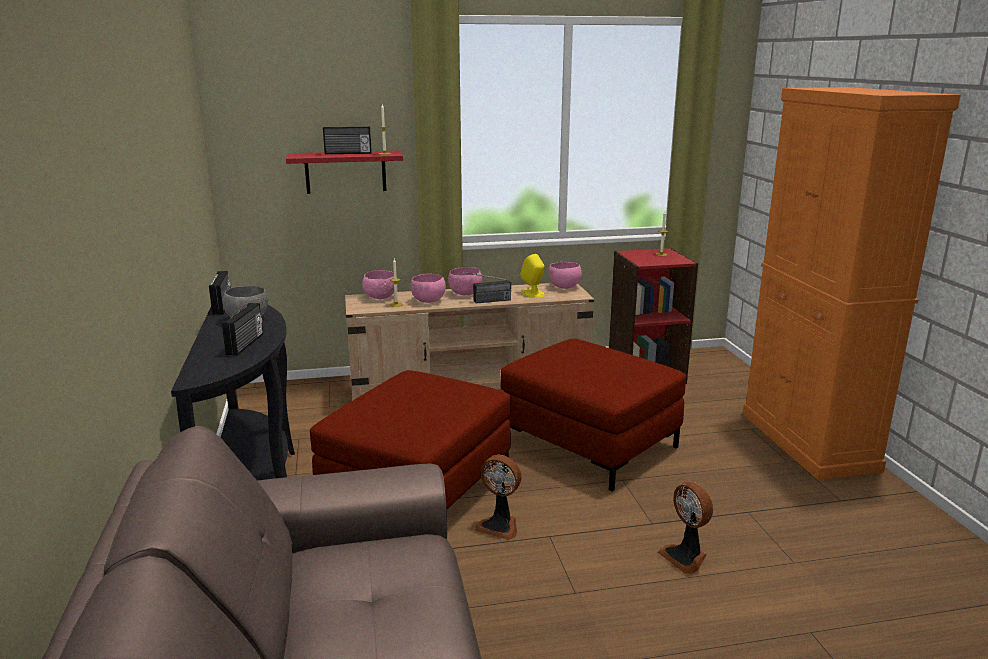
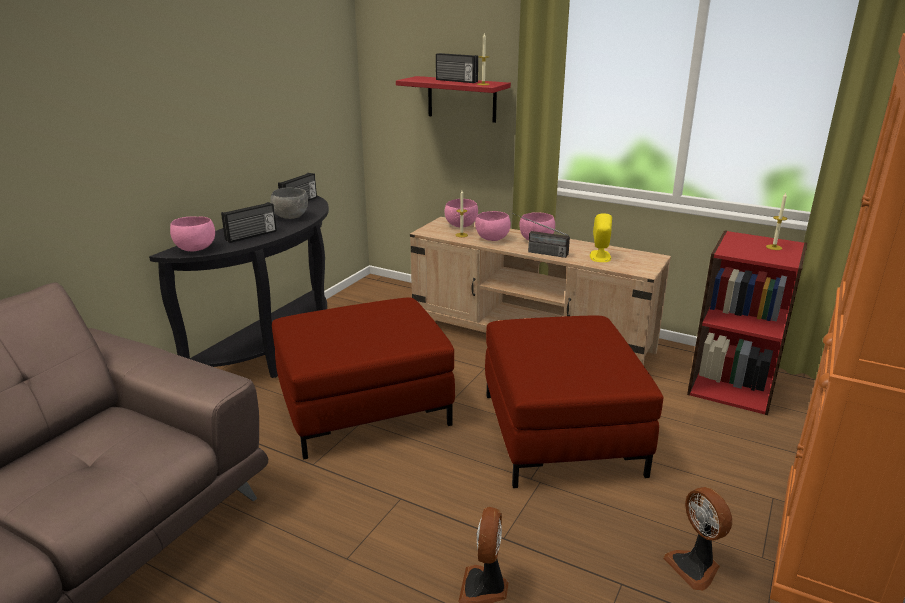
camera: 40 degrees right, 5 degrees up
(500, 525) = (377, 468): fan -> fan (695, 567)
(564, 287) = (644, 259): pink bowl -> pink bowl (194, 249)

